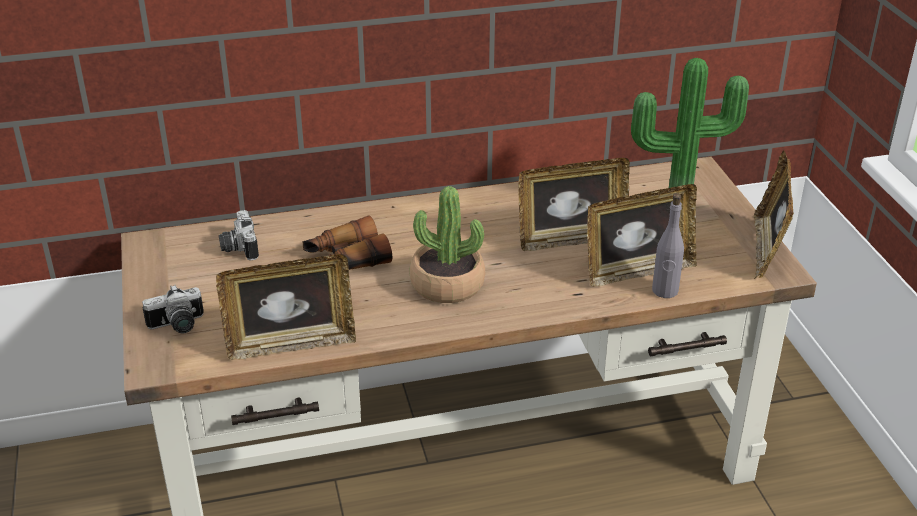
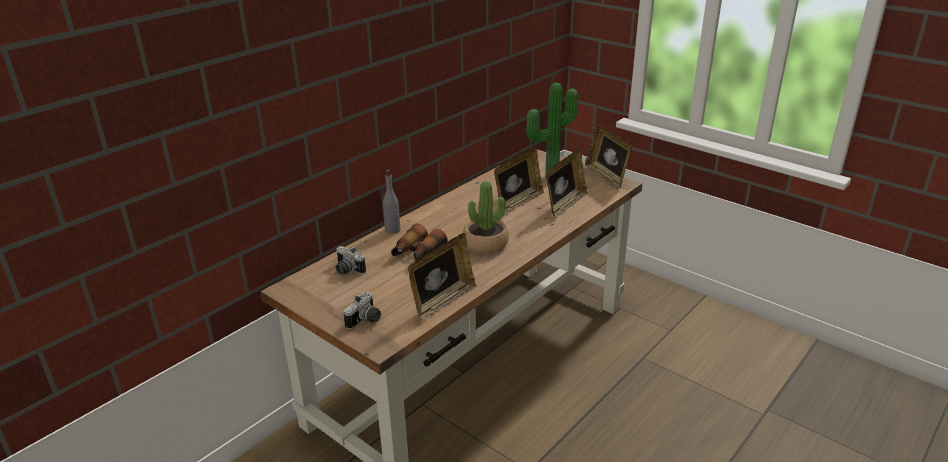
camera: 35 degrees left, 5 degrees down
(665, 291) = (587, 208): grey bottle -> grey bottle (392, 230)

